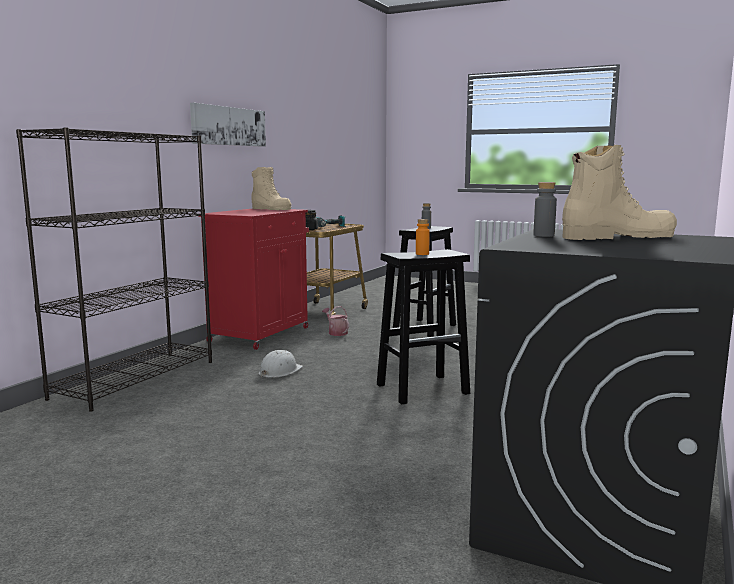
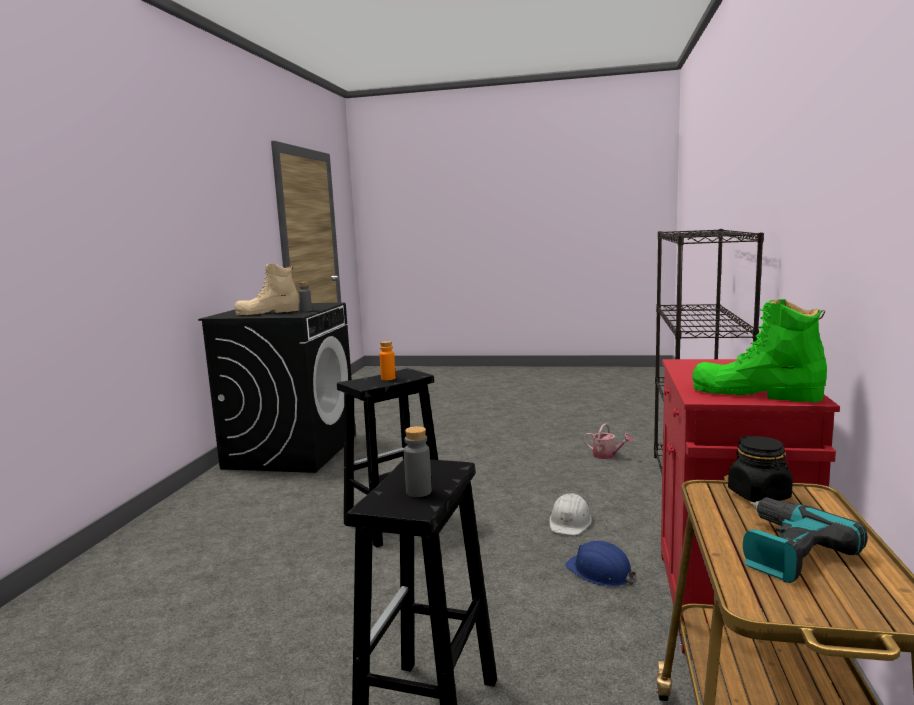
camera: 165 degrees right, 0 degrees up
(228, 126) = (840, 205): picture -> none
(271, 209) = (755, 393): beige boot -> green boot
(301, 349) = (600, 572): none -> blue hard hat
(336, 332) = (603, 644): watering can -> watering can (607, 455)

